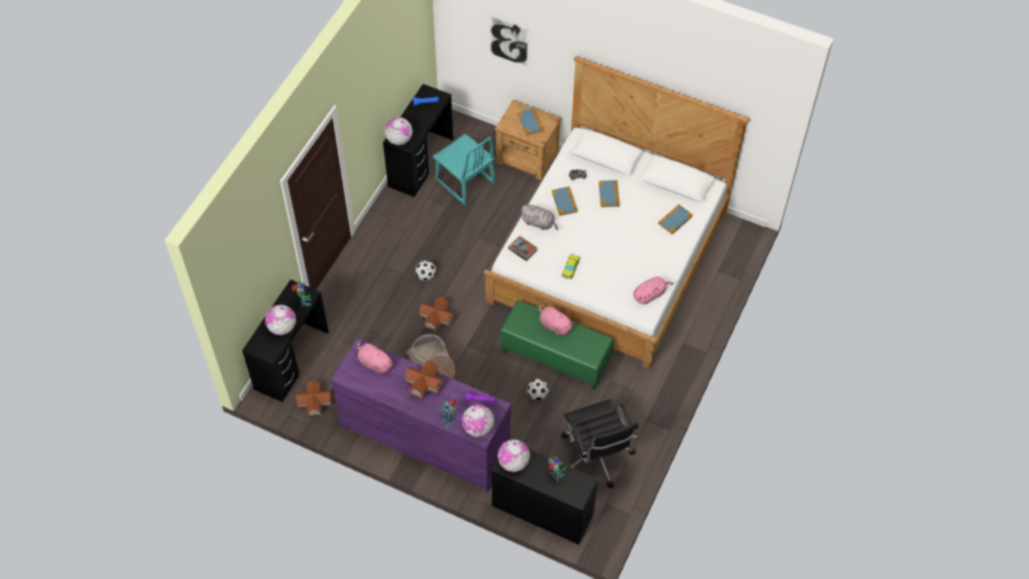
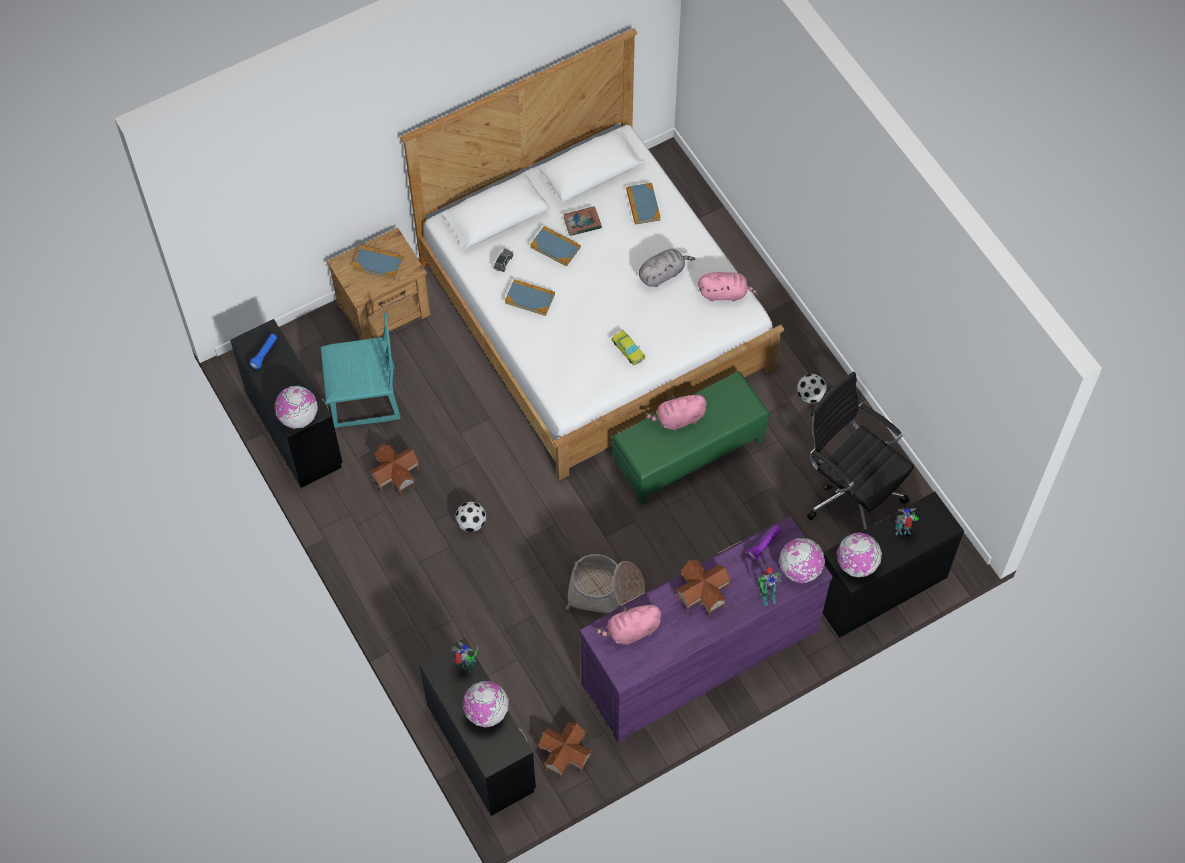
camera: 55 degrees left, 5 degrees up
(436, 320) = (544, 549): toy house -> toy house (395, 476)
(509, 41) = (301, 194): picture -> none
(522, 250) = (565, 383): book -> book (582, 223)
(537, 395) = (726, 502): football -> football (810, 396)
(539, 223) = (539, 343): grey plush toy -> grey plush toy (663, 274)
(596, 457) = (850, 492): black office chair -> black office chair turned 150 degrees counterclockwise
(650, 295) = (725, 293): pink plush toy -> pink plush toy turned 90 degrees clockwise

